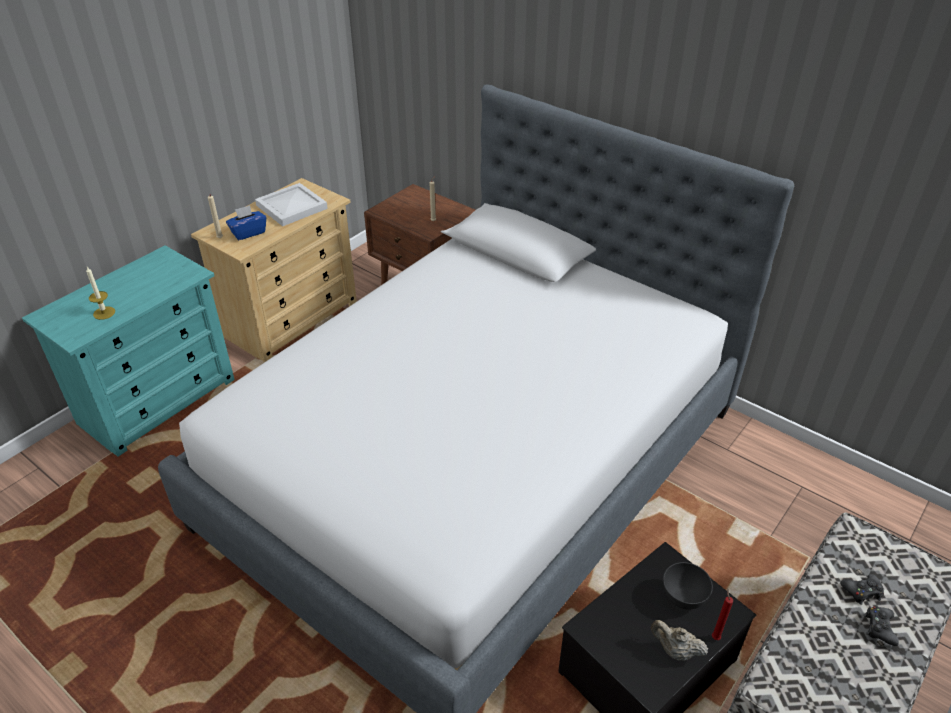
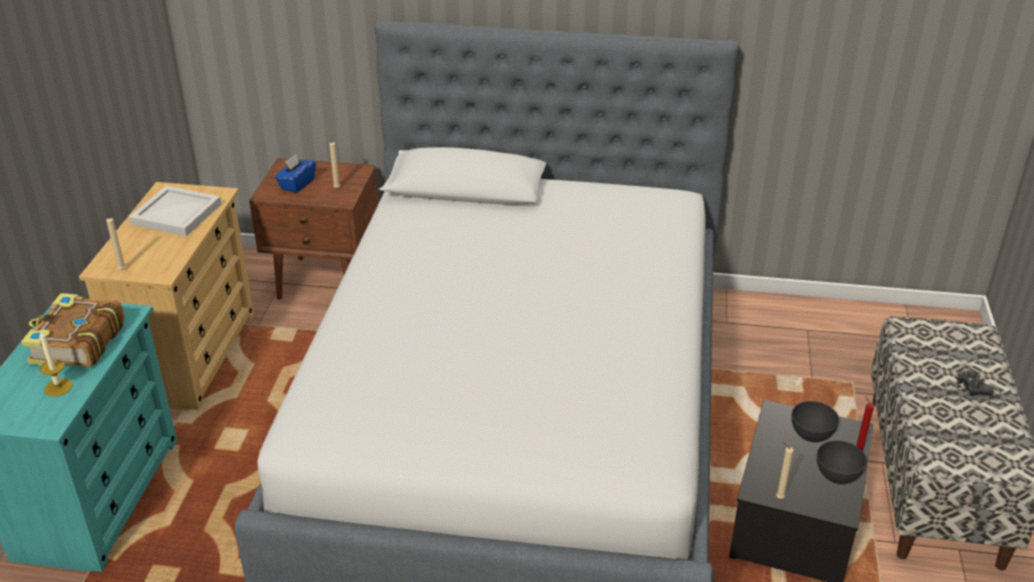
camera: 30 degrees left, 5 degrees down
(143, 284) = (76, 343): none -> book
(248, 233) = (151, 254): blue tissue box -> blue tissue box (297, 184)
(600, 644) = (778, 497): none -> beige candle
(675, 650) = (837, 476): beige teapot -> grey bowl
(862, 591) = (942, 367): black game controller -> none

